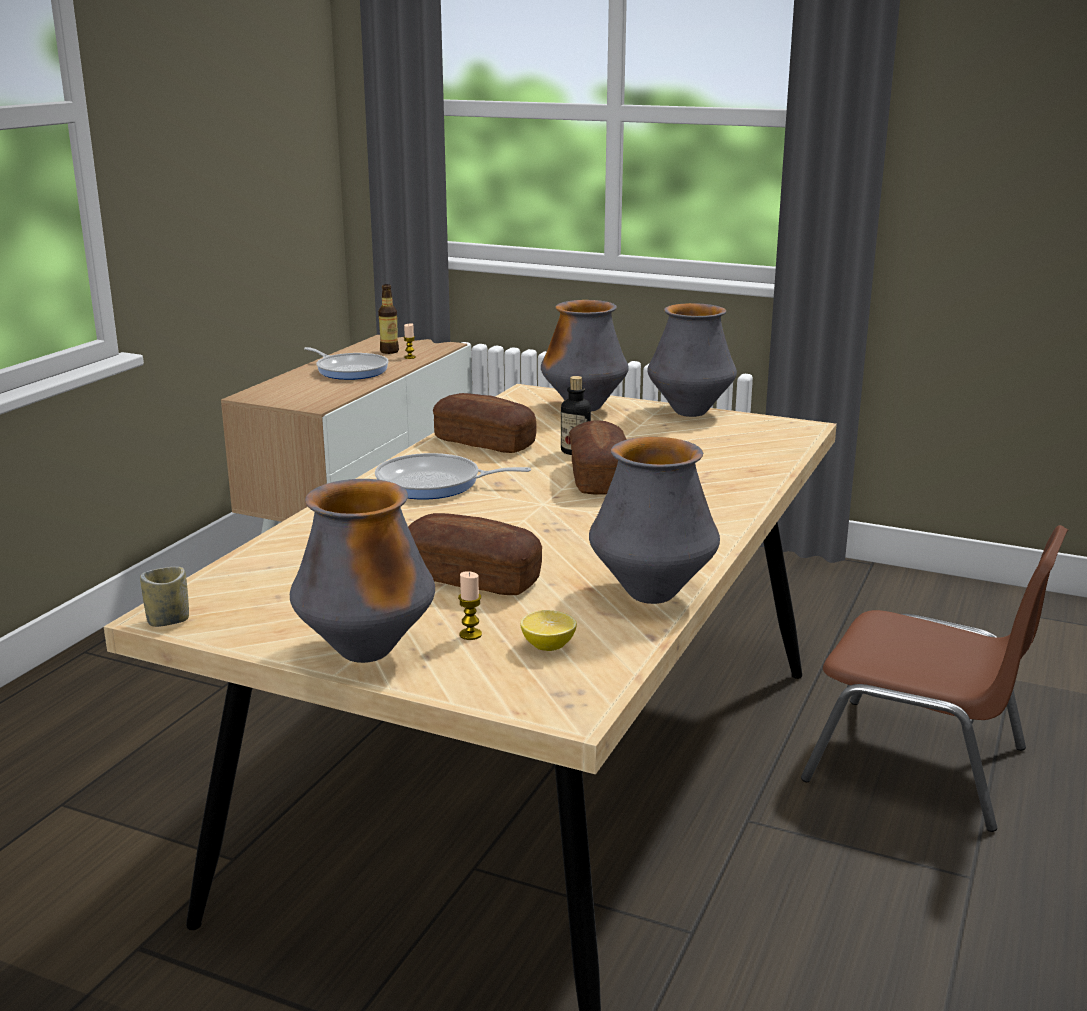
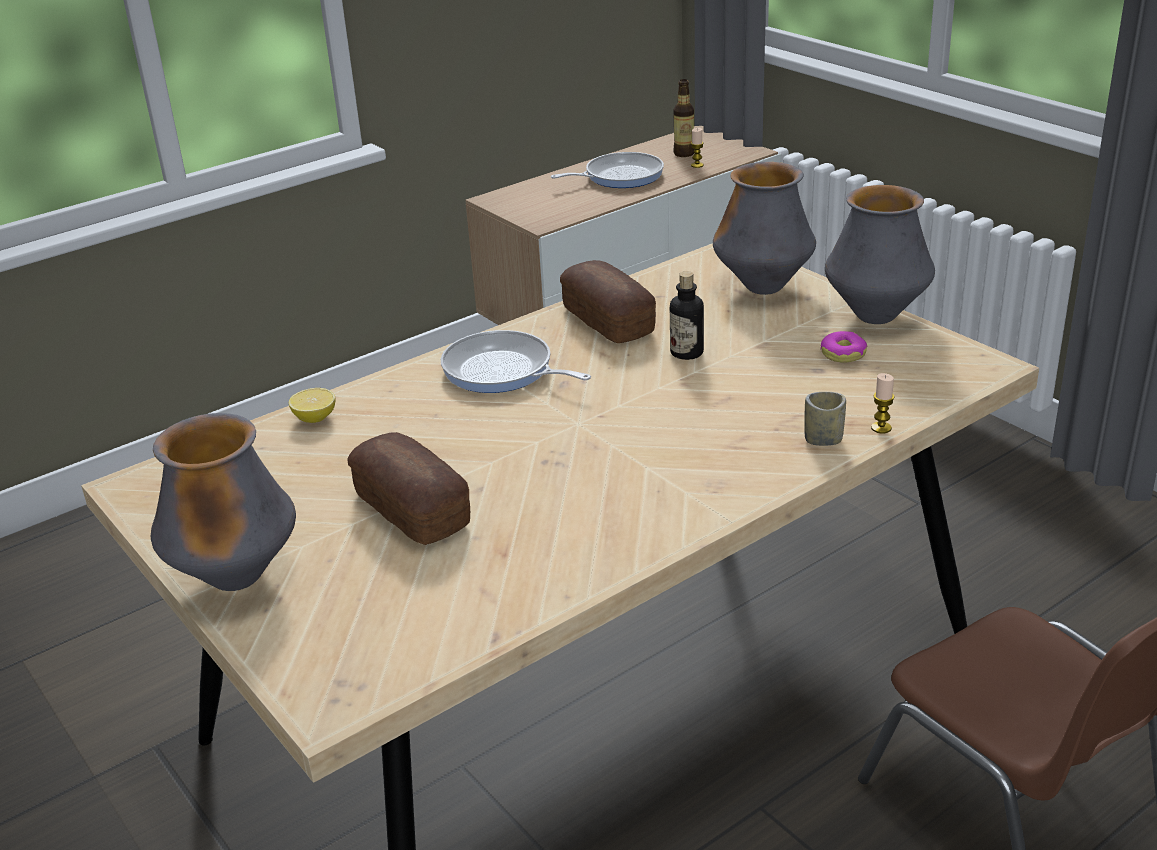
camera: 30 degrees right, 10 degrees up
(168, 620) = (129, 492): cup -> cup (823, 439)
(350, 370) = (619, 176): frying pan -> frying pan turned 90 degrees counterclockwise
(470, 634) = (340, 583): candle -> candle (881, 428)
(548, 646) = (390, 619): lemon -> lemon (315, 418)
(598, 478) = (670, 398): bread -> none
(651, 594) = (553, 579): vase -> none
(694, 435) = (843, 354): none -> donut

